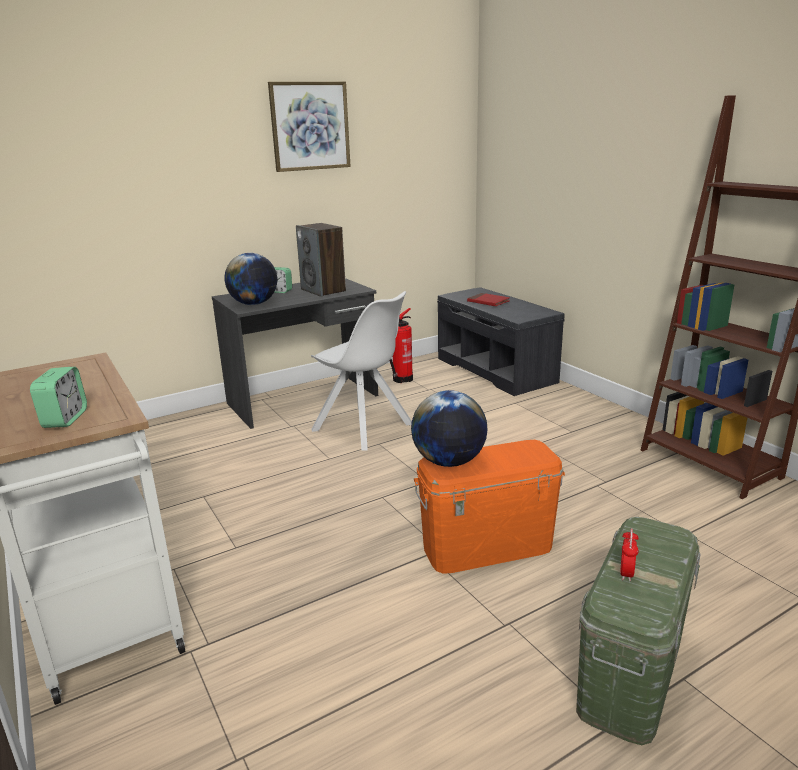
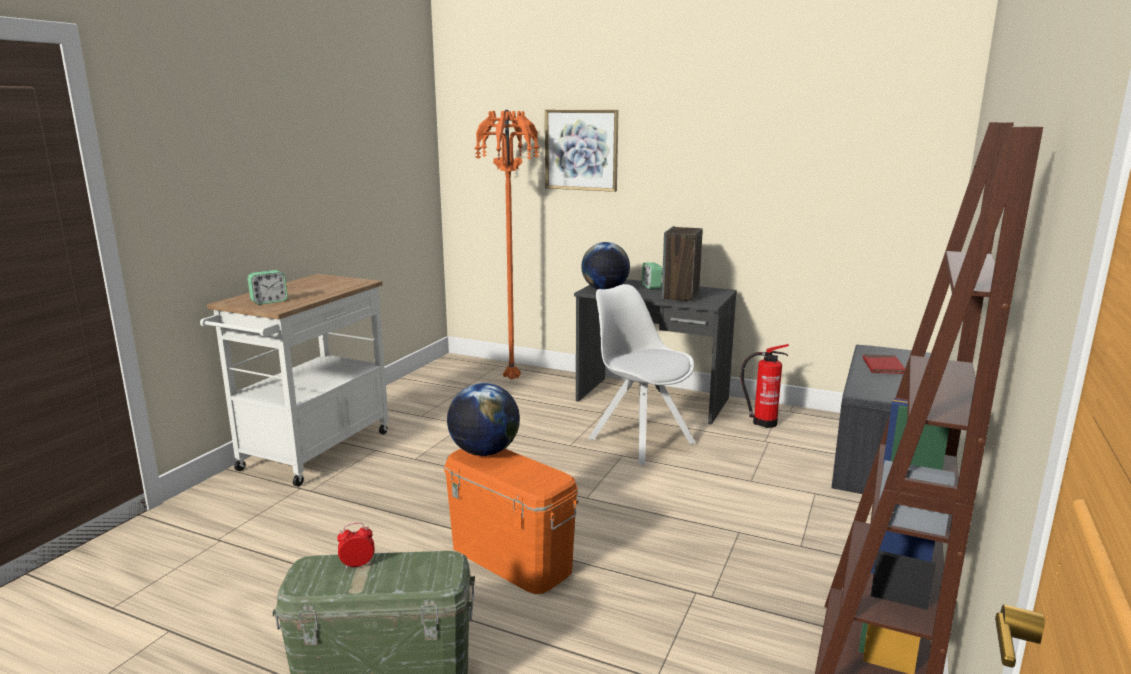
camera: 55 degrees right, 5 degrees down
(149, 441) = (513, 379): none -> orange floor lamp
(310, 126) = (727, 130): picture -> picture (581, 150)
(363, 428) = (640, 440): white chair -> white chair turned 135 degrees clockwise

